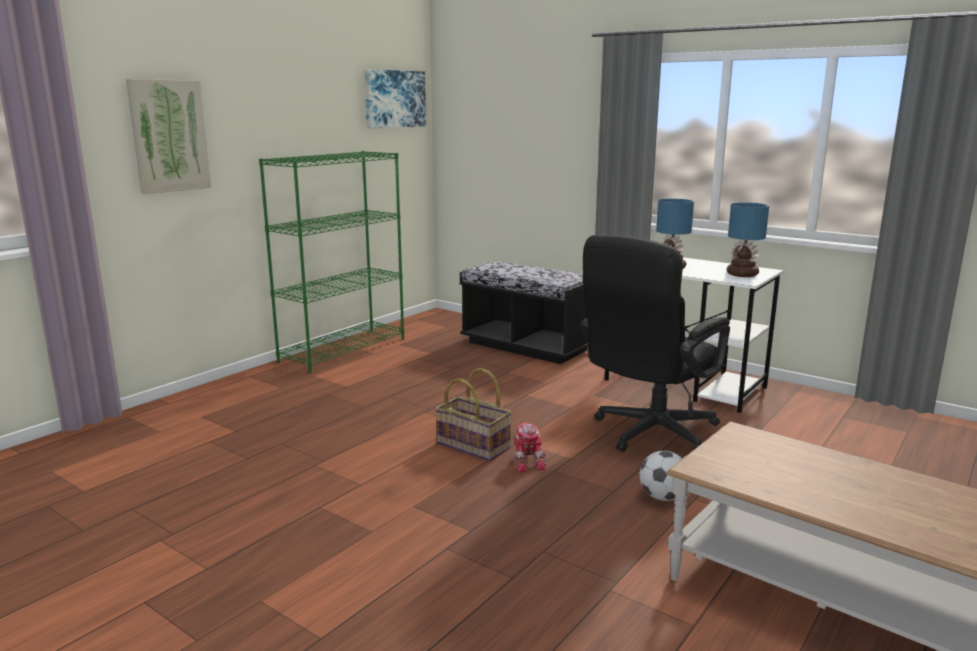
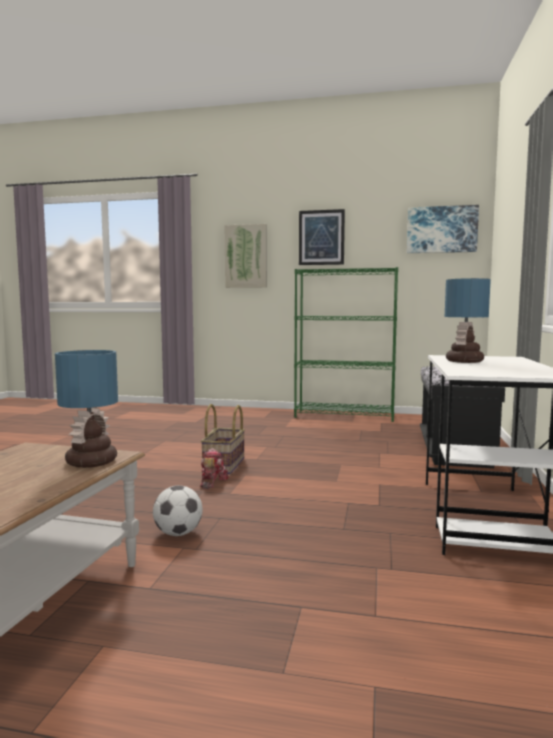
camera: 65 degrees right, 10 degrees down
(274, 105) = (321, 237): none -> picture
(528, 461) = (211, 482): toy robot -> toy robot turned 135 degrees clockwise
(648, 434) = (313, 514): black office chair -> none
(743, 274) = (500, 372): table lamp -> table lamp (91, 462)

